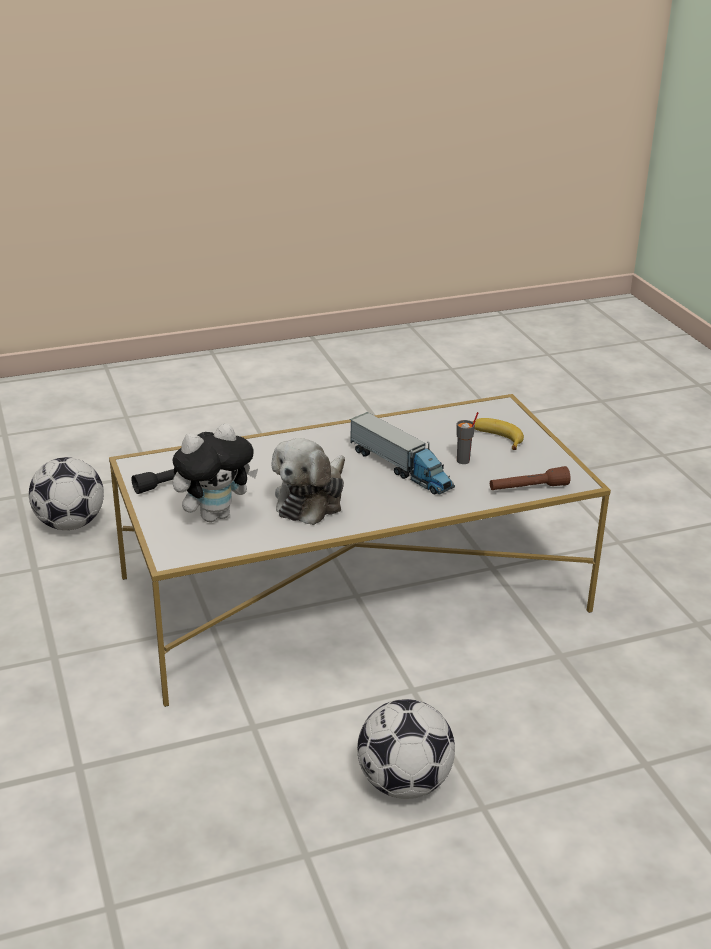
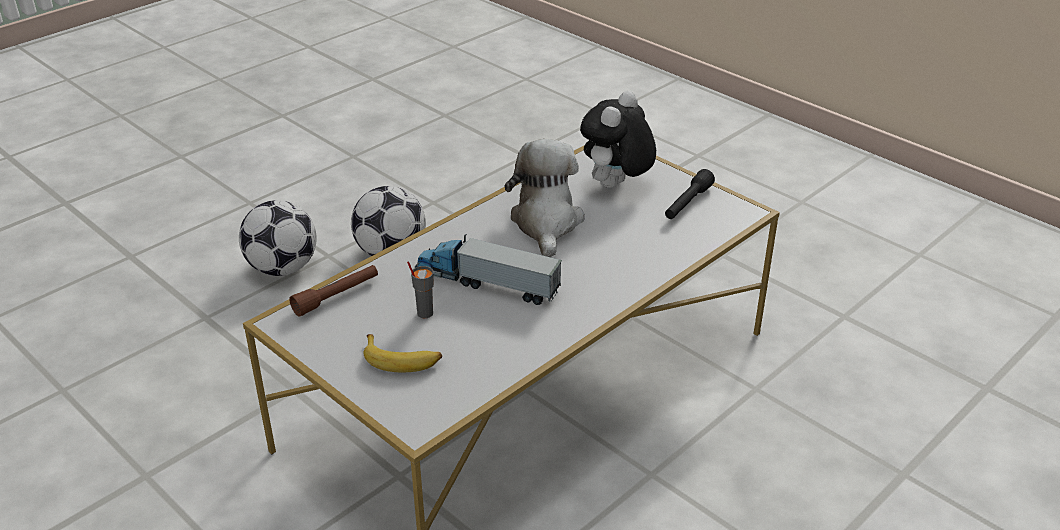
camera: 155 degrees right, 5 degrees up
(70, 524) = (885, 372): football -> football (282, 268)

